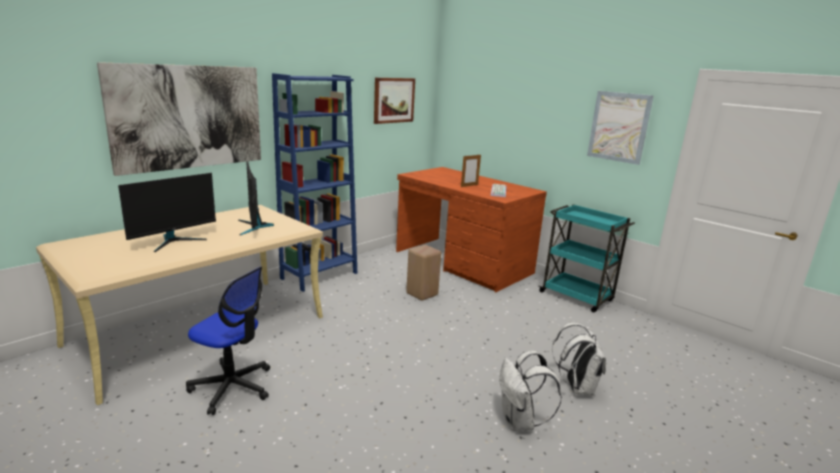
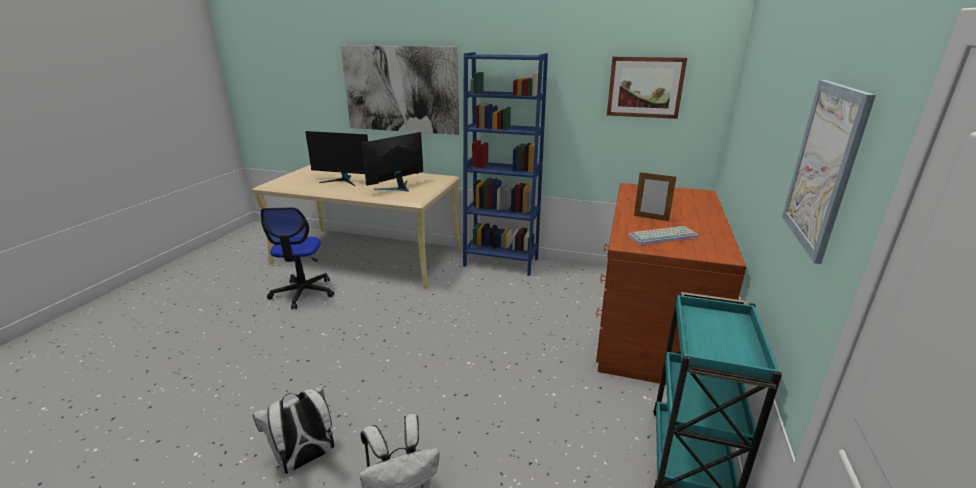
camera: 65 degrees right, 5 degrees up
(421, 294) = (527, 321): beige stool -> none

